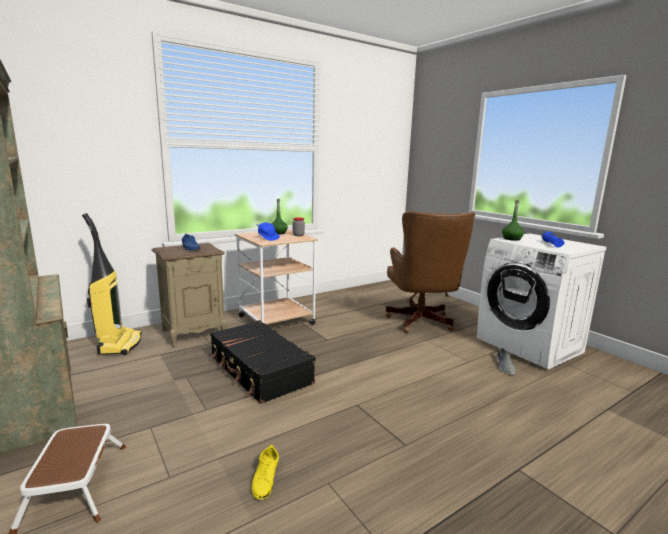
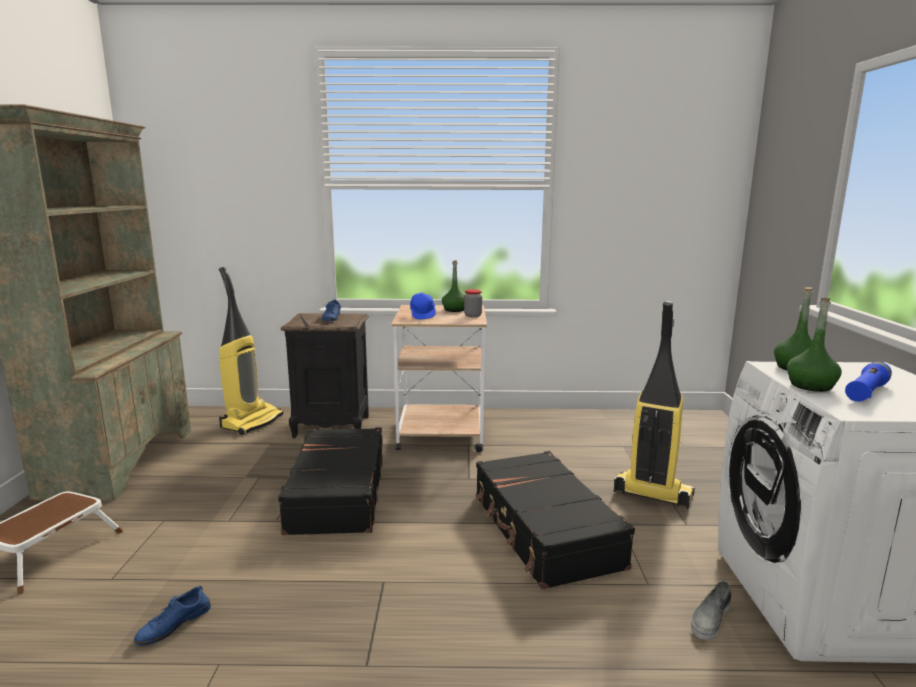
camera: 35 degrees right, 0 degrees up
(194, 333) = (332, 427): beige nightstand -> black nightstand
(265, 479) = (174, 624): yellow shoe -> blue shoe
(399, 353) = (544, 531): none -> black suitcase
(421, 323) = (652, 494): brown office chair -> vacuum cleaner
(532, 244) = (810, 386): none -> green bottle

